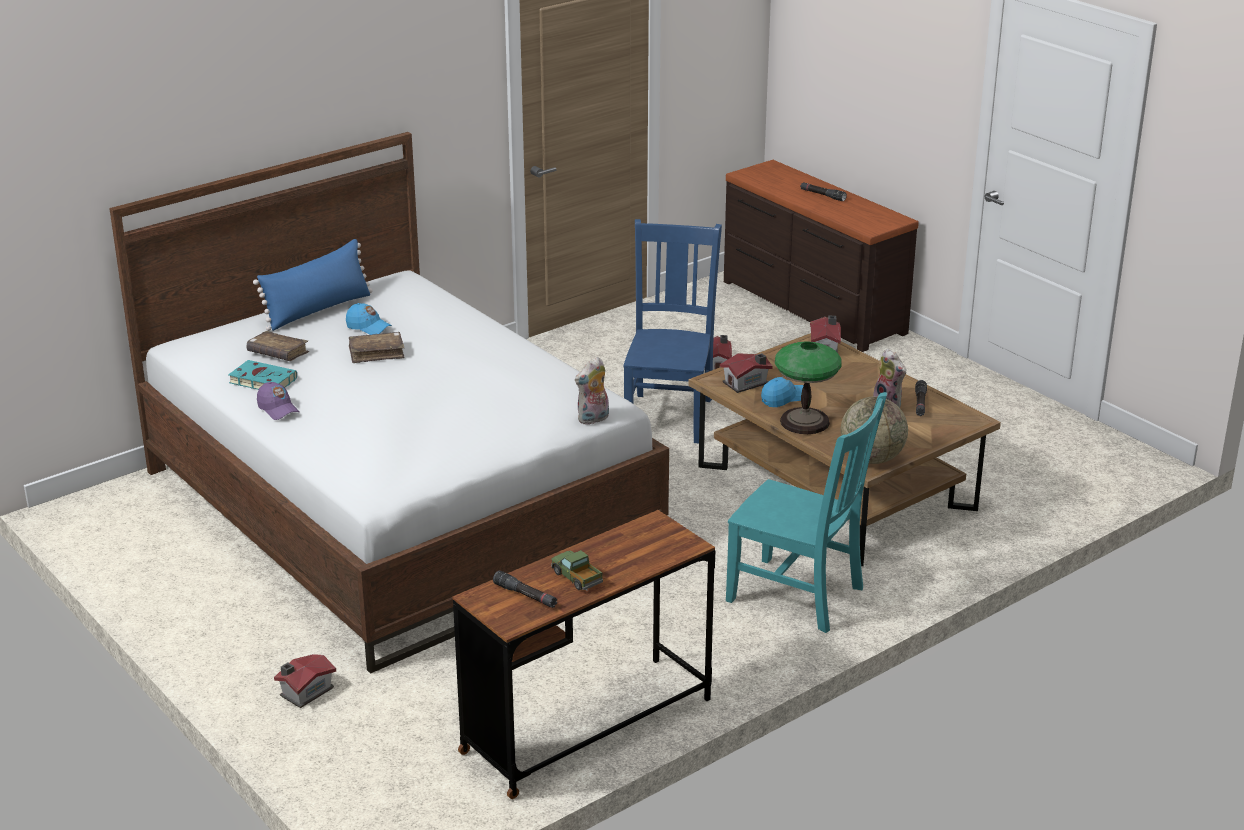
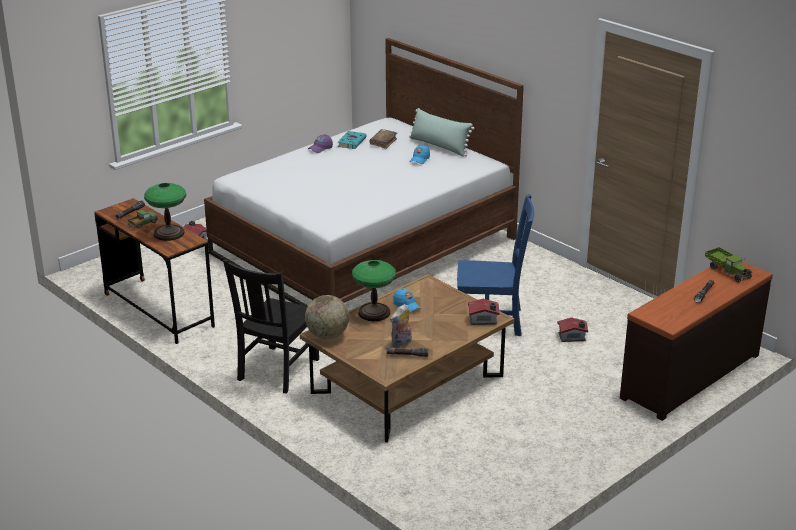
camera: 85 degrees right, 0 degrees up
(318, 310) = (439, 146): blue pillow -> green pillow
(376, 353) = (388, 164): brown book -> none
(593, 419) = (316, 224): plush toy -> none
(623, 548) = (169, 233): none -> table lamp
(747, 383) = (425, 293): toy house -> none
(767, 178) = (727, 271): none -> toy truck
(799, 596) = (276, 371): turquoise chair -> black chair

